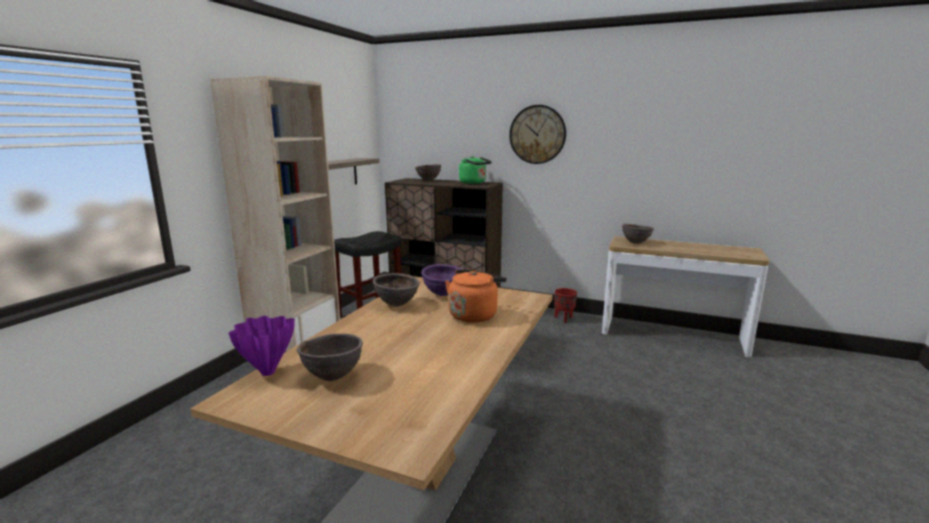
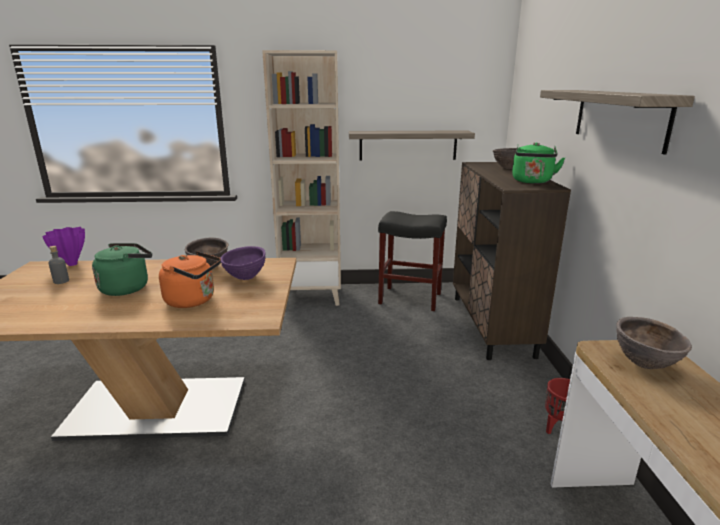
camera: 65 degrees right, 5 degrees up
(333, 377) = (61, 281): brown bowl -> grey bottle
(407, 340) = (127, 288): none -> green kettle
(537, 134) = (619, 117): wall clock -> shelf

